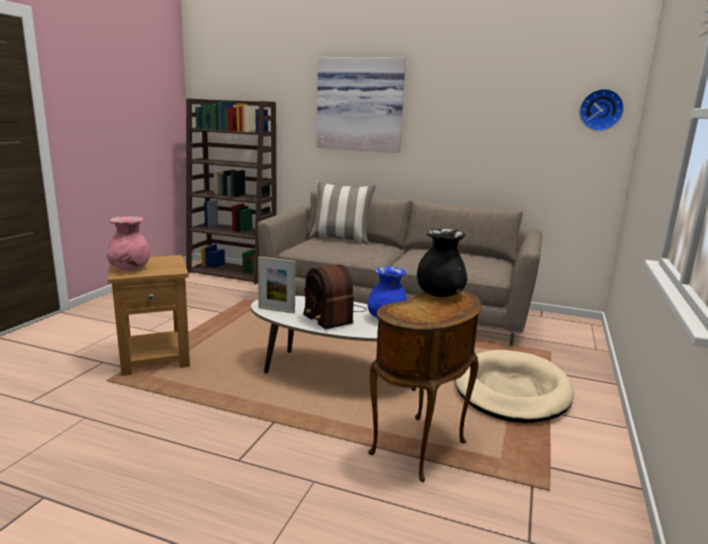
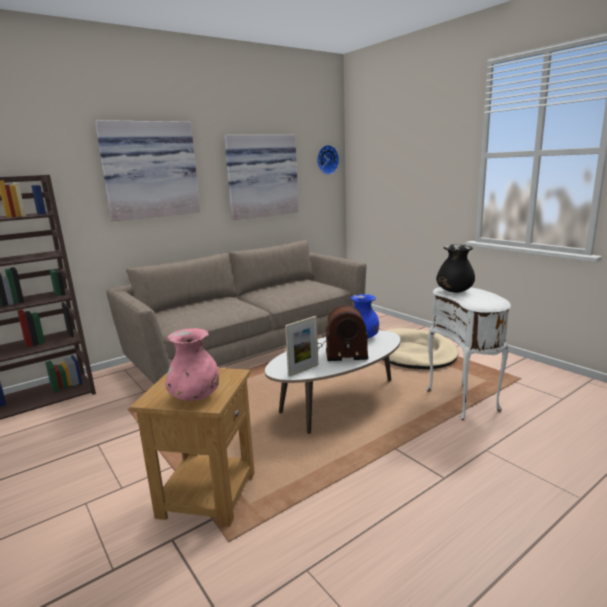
camera: 55 degrees left, 0 degrees up
(341, 239) = (181, 307): pillow -> none
(421, 449) = (464, 401): brown side table -> white side table
(487, 123) = (261, 176): none -> picture

